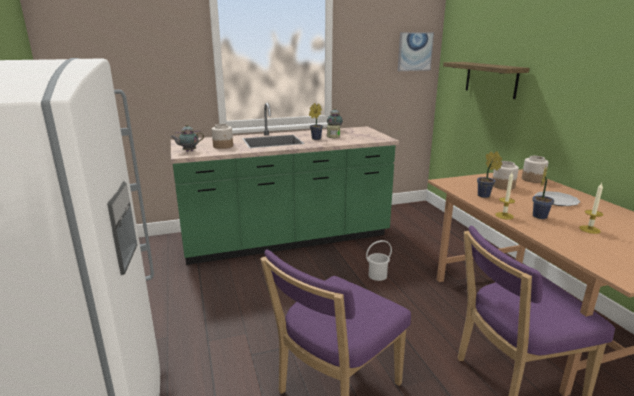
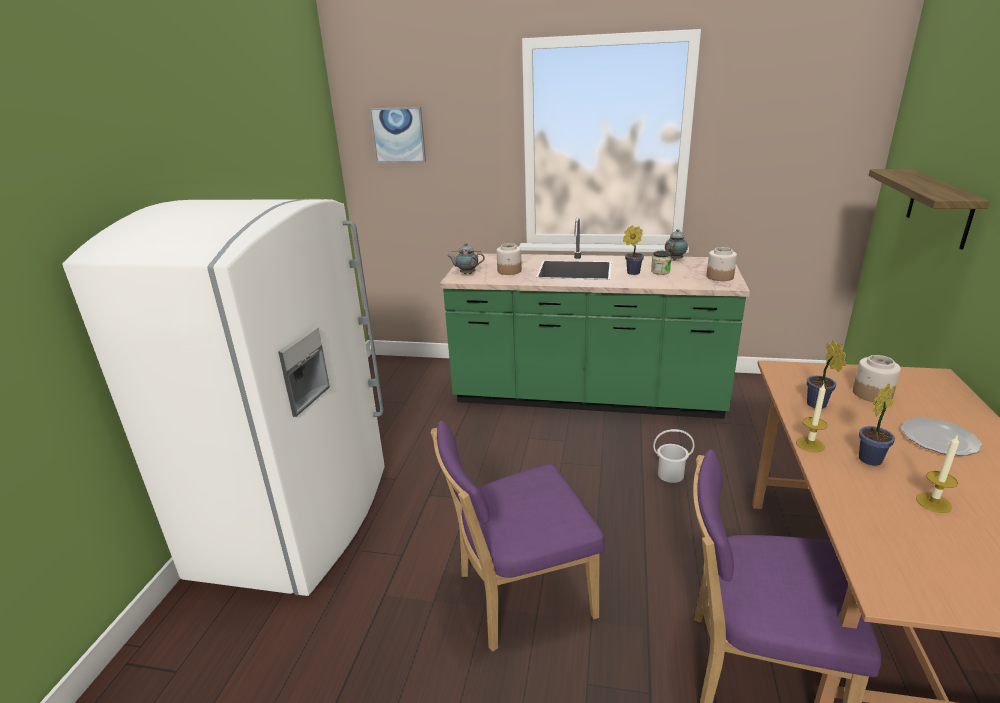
camera: 30 degrees right, 5 degrees up
(415, 51) = (837, 145): picture -> picture (398, 135)
(533, 179) = (945, 392): jar -> jar (720, 277)

